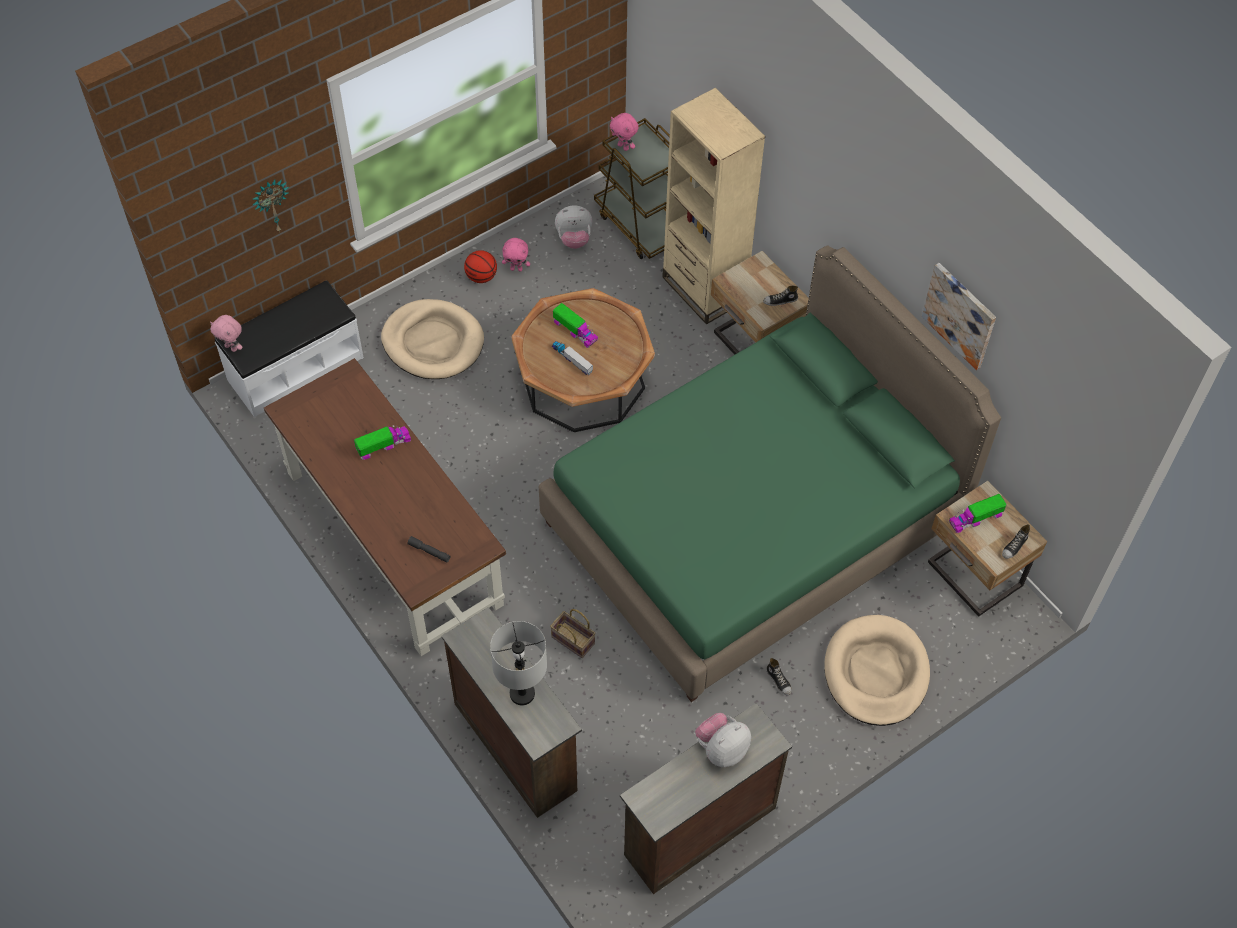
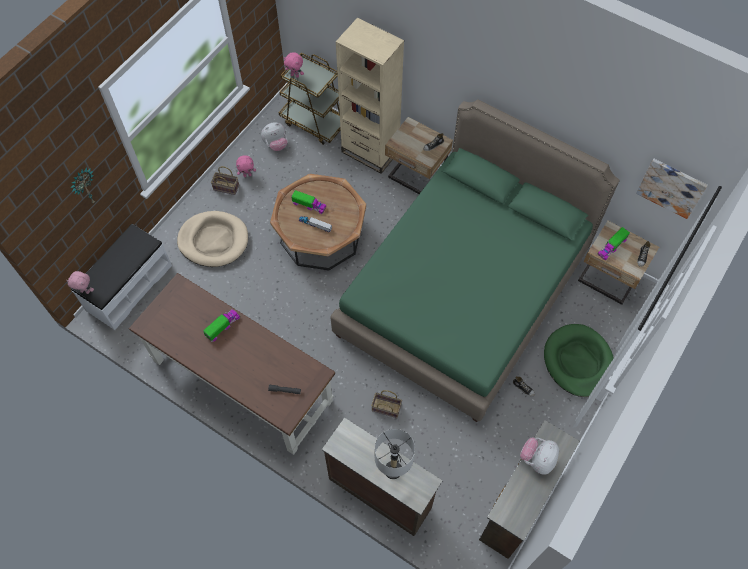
camera: 20 degrees left, 5 degrees up
(481, 277) = (227, 187): basketball -> basket
(876, 673) = (578, 362): beige dog bed -> green dog bed
(960, 315) = (581, 122): picture -> picture (671, 187)

